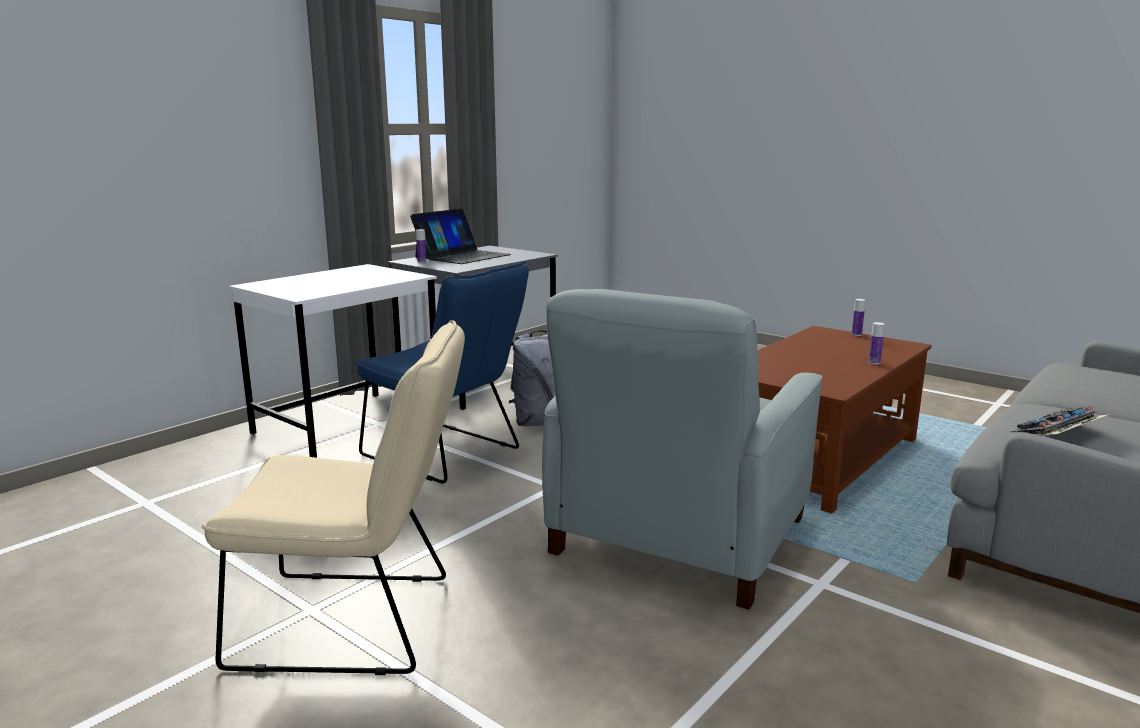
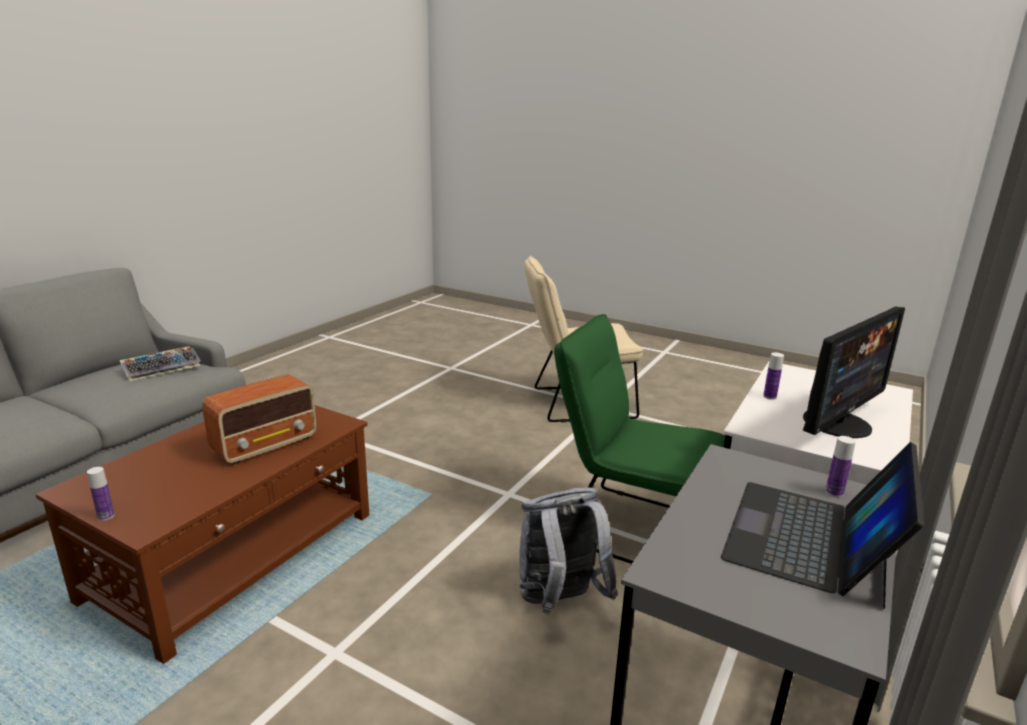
camera: 170 degrees right, 5 degrees up
(349, 275) = (838, 423): none -> monitor
(448, 455) = (630, 527): blue chair -> green chair
(677, 537) = (410, 455): grey armchair -> none
(791, 359) = (266, 445): none -> radio
(874, 362) = (177, 444): bottle -> bottle (769, 397)

